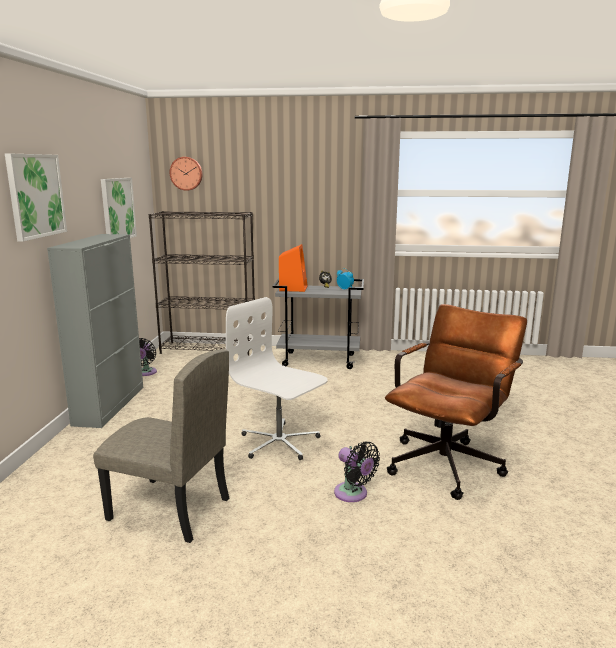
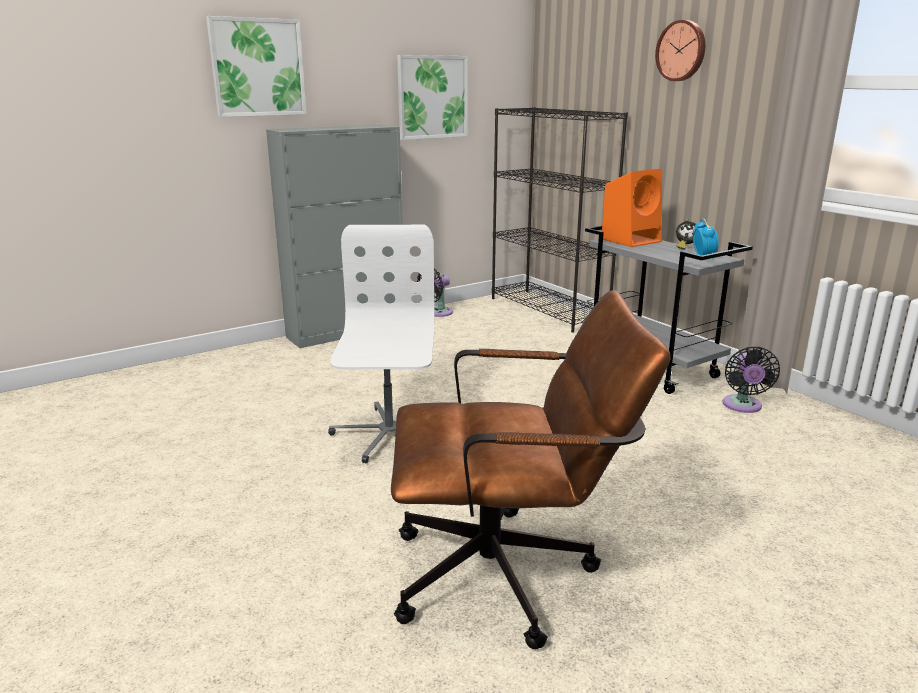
camera: 50 degrees right, 5 degrees up
(169, 509) = (184, 440): beige chair -> none
(186, 173) = (563, 52): wall clock -> wall clock (682, 51)
(353, 494) = (322, 529): black fan -> black fan (742, 406)

